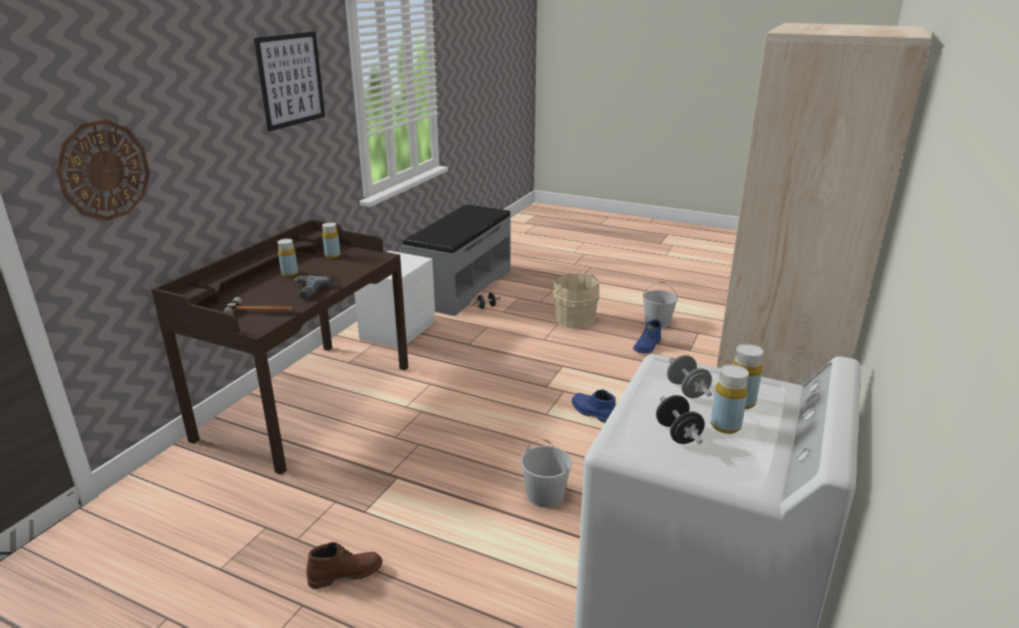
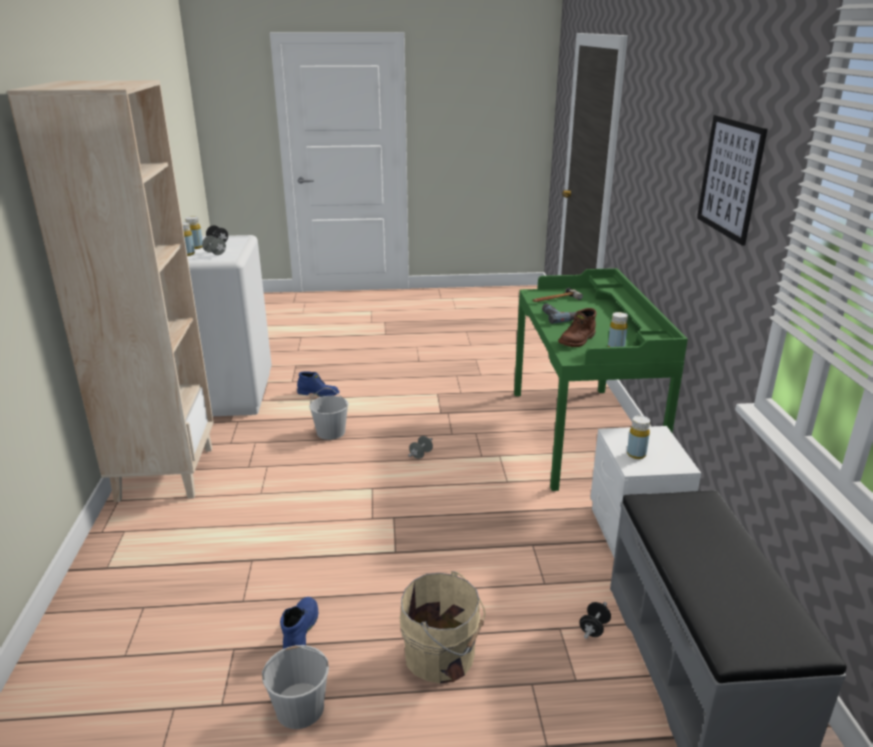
camera: 150 degrees right, 0 degrees up
(104, 170) = (633, 176): wall clock -> none
(289, 274) = (606, 325): yellow bottle -> yellow bottle (636, 454)
(306, 401) = (582, 434): brown desk -> green desk
(346, 573) = (413, 373): brown boot -> brown boot (577, 341)
(473, 431) = (421, 454): none -> grey dumbbell
(593, 413) = (327, 503): blue boot -> blue boot (319, 394)

